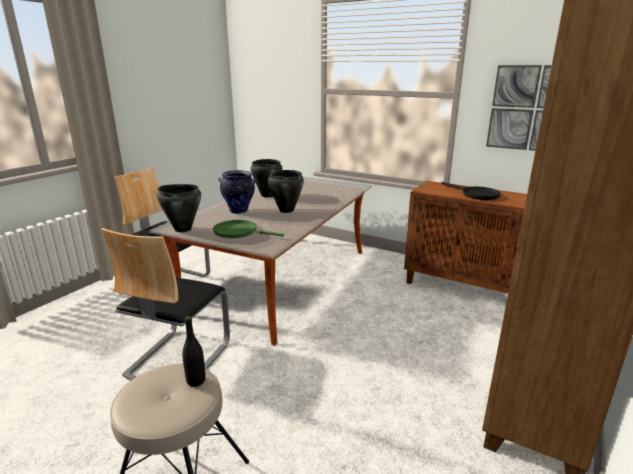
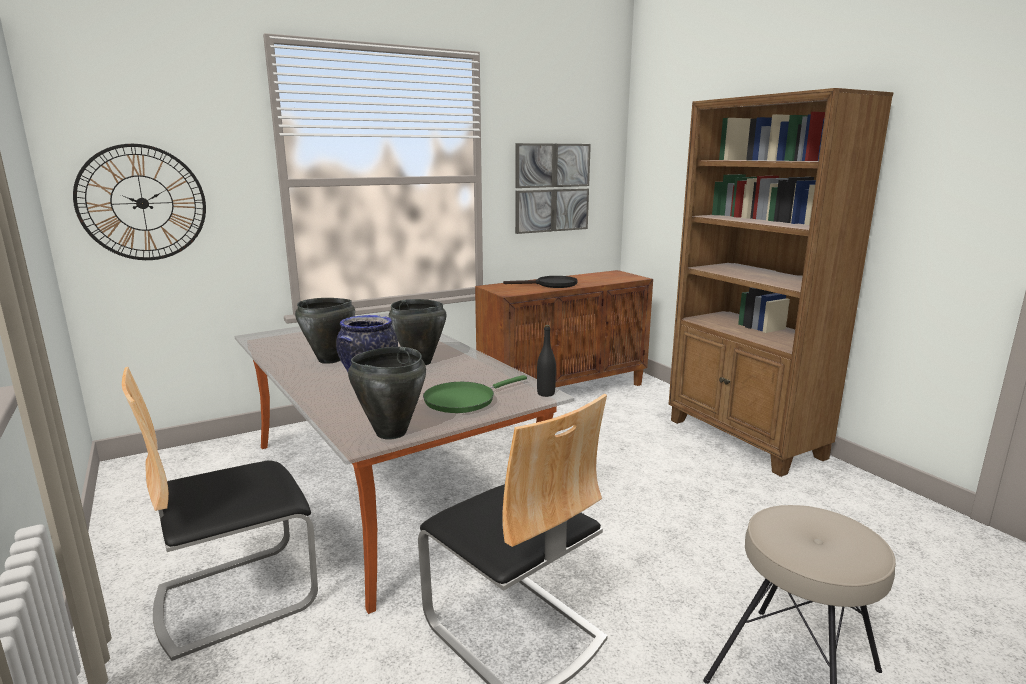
camera: 60 degrees left, 5 degrees down
(196, 381) = (798, 513): black bottle -> black bottle (546, 393)
(263, 97) = (142, 203): none -> wall clock

